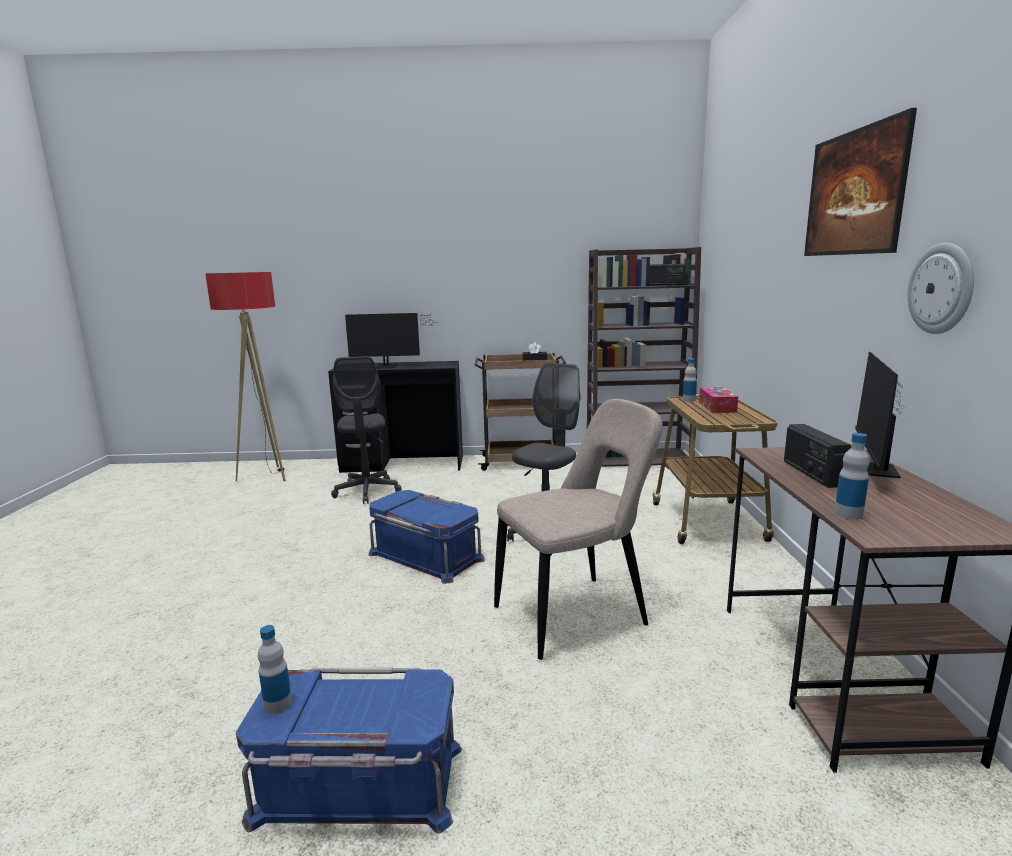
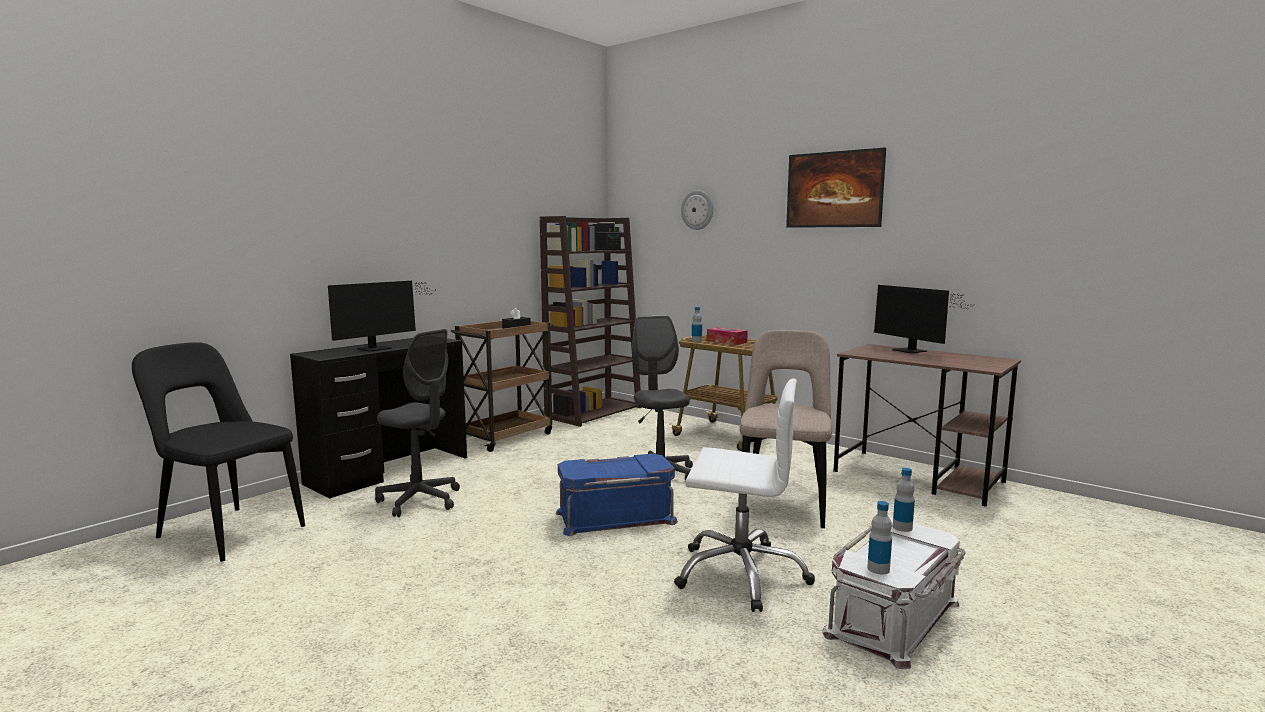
camera: 50 degrees left, 5 degrees down
(266, 476) = (227, 532): floor lamp -> black chair
(357, 785) = (895, 619): blue storage box -> white storage box
(376, 652) = (741, 574): none -> white office chair
(812, 474) = (901, 356): radio -> none
(848, 514) = (962, 365): bottle -> bottle (902, 527)
(941, 289) = (922, 246): wall clock -> wall clock (697, 210)

